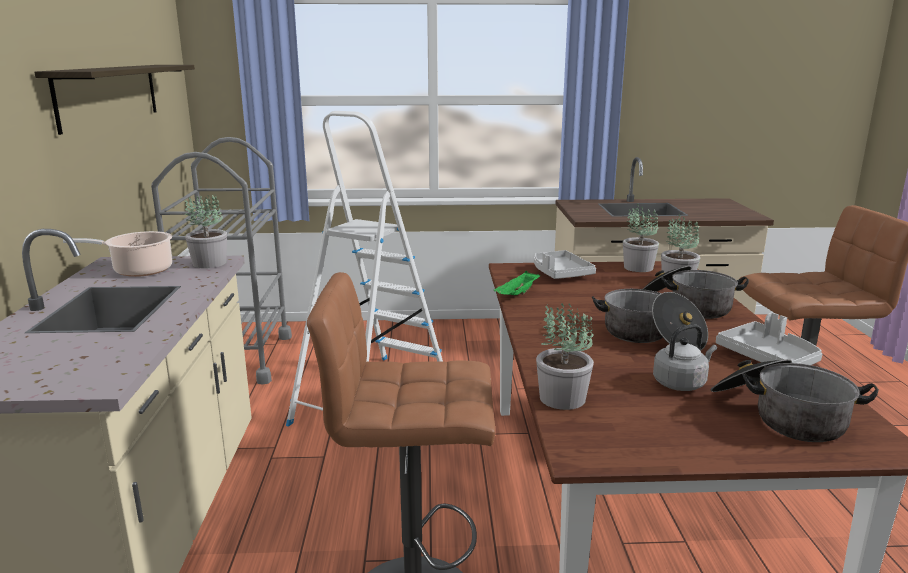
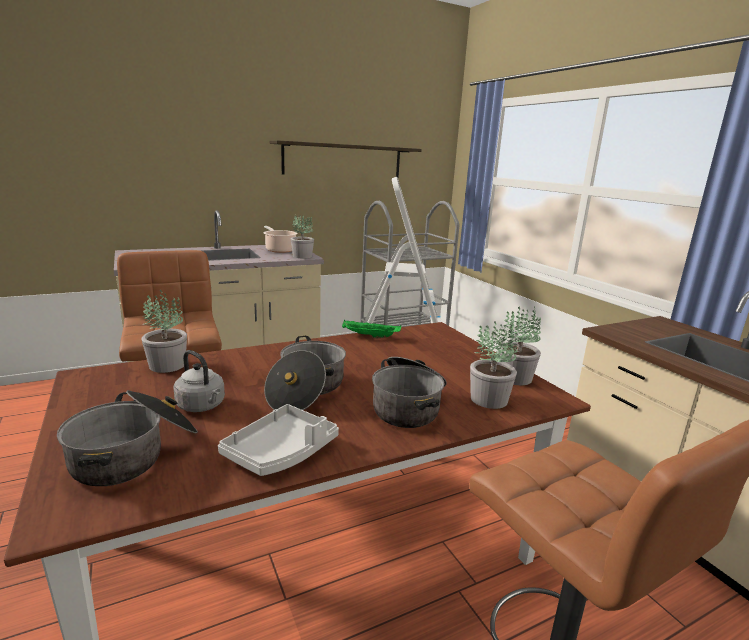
camera: 65 degrees right, 0 degrees up
(560, 273) = (445, 346): grey tray -> none

